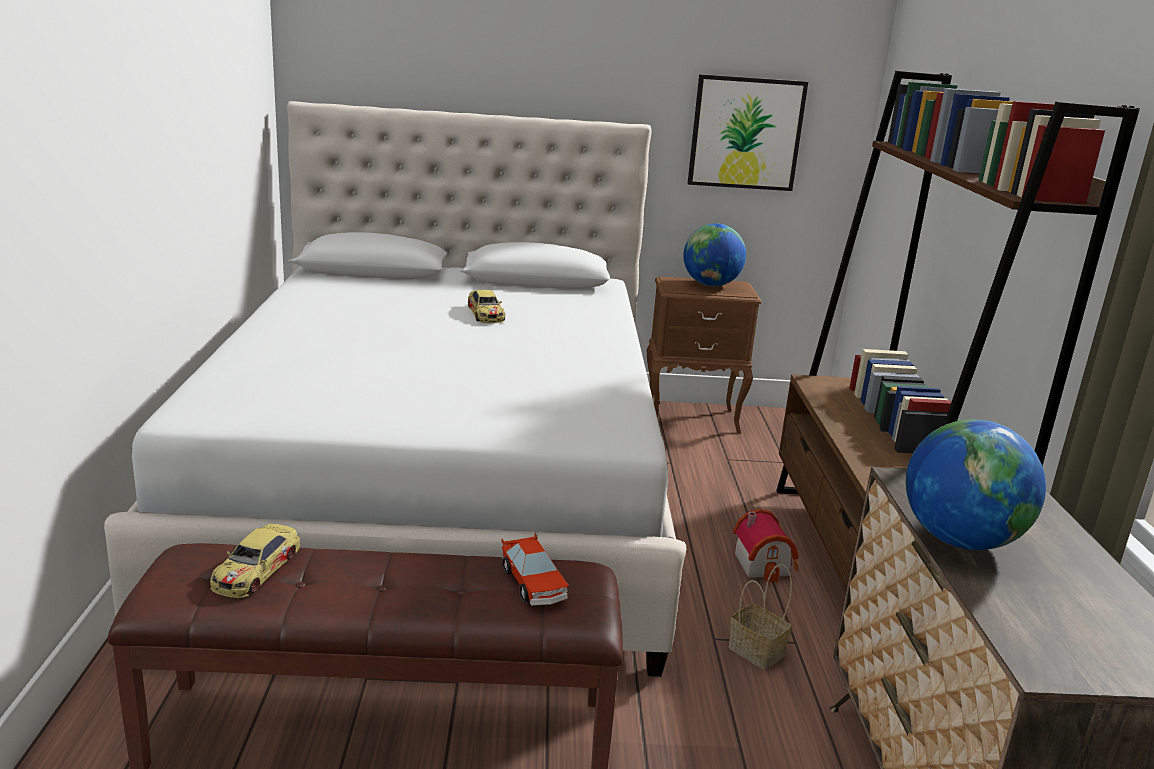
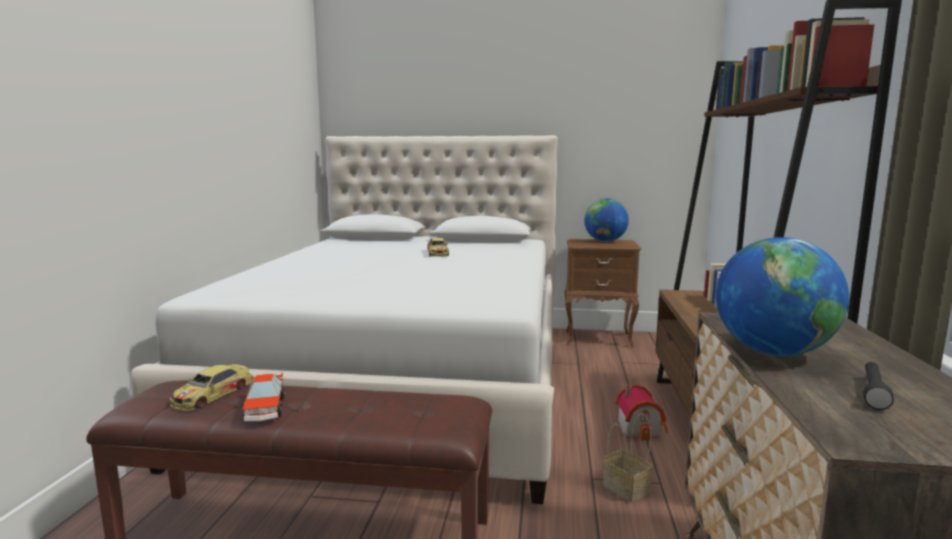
camera: 10 degrees right, 10 degrees down
(533, 584) = (417, 408): toy car -> toy car (265, 409)
(746, 133) = (624, 138): picture -> none
(1059, 602) = (873, 392): none -> black flashlight

